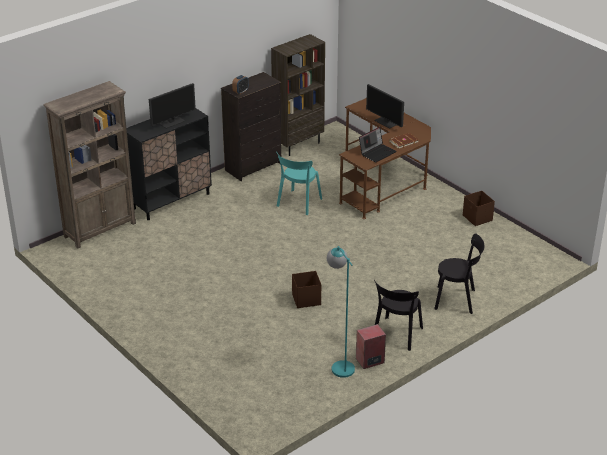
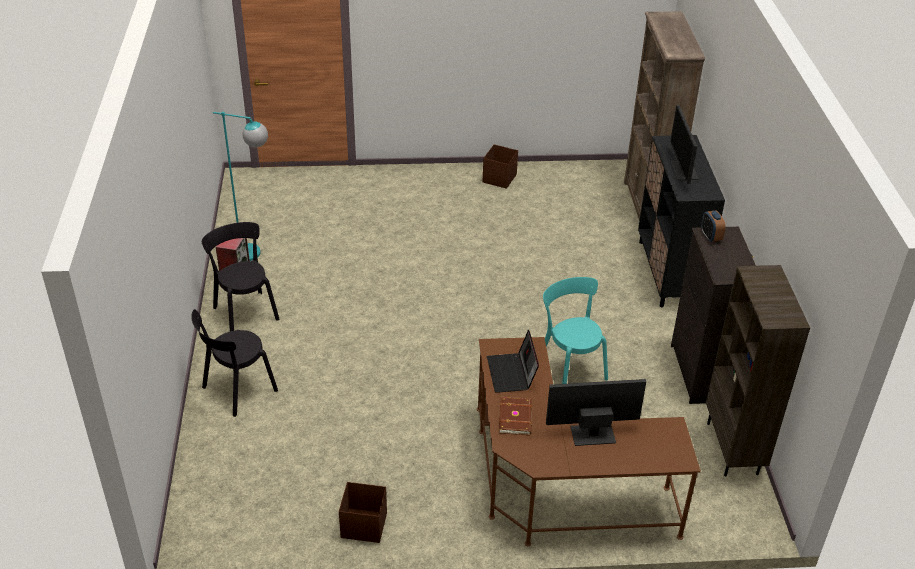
camera: 125 degrees right, 5 degrees up
(306, 299) = (374, 281): brown storage box -> brown storage box (500, 178)

